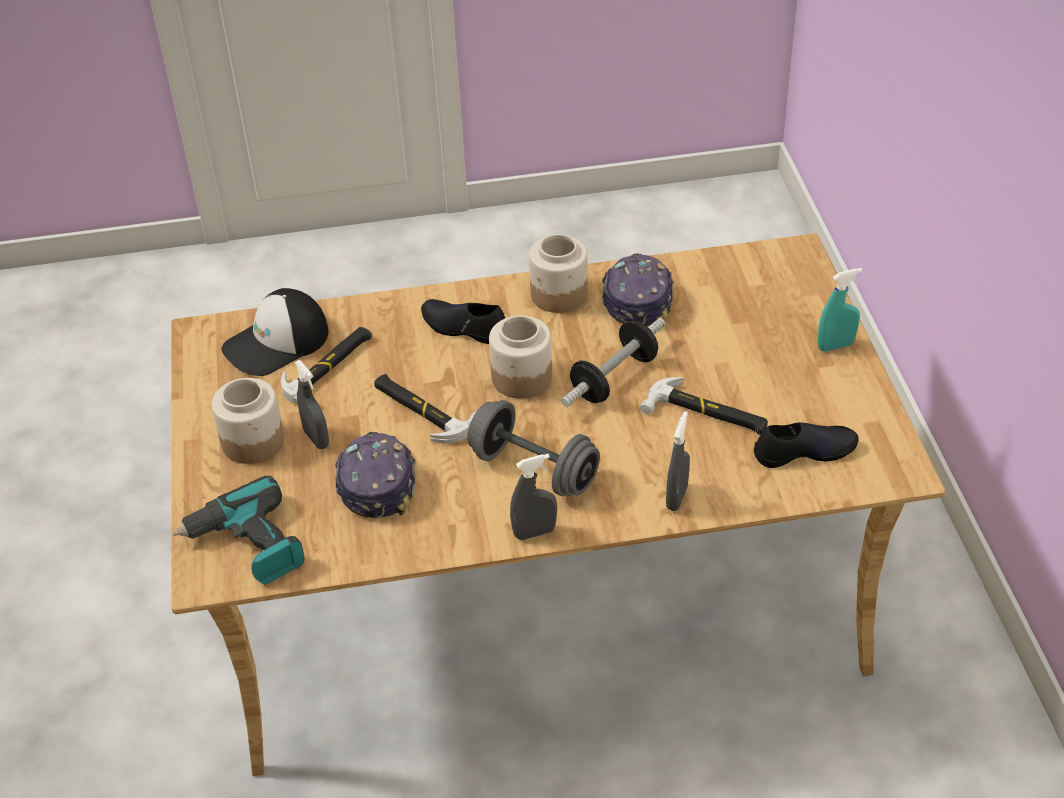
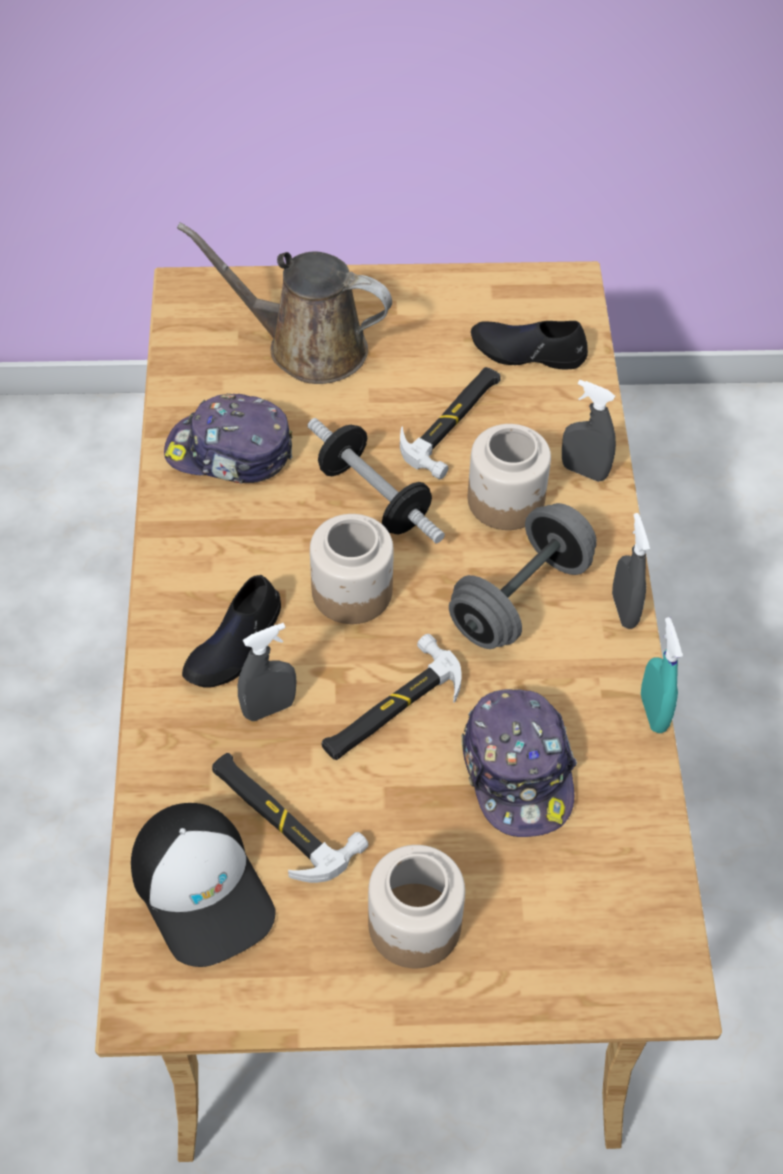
camera: 85 degrees left, 10 degrees up
(248, 546) = (618, 933): power drill -> none
(316, 439) = (423, 841): grey spray bottle -> grey spray bottle (269, 708)
(376, 482) = (518, 771): cap -> cap turned 105 degrees counterclockwise
(559, 295) = (197, 532): jar -> jar (507, 500)
(760, 322) = (307, 346): none -> brown watering can
(804, 451) = (527, 352): black shoe -> black shoe turned 75 degrees counterclockwise
(835, 346) = (365, 292): turquoise spray bottle -> turquoise spray bottle (653, 712)

